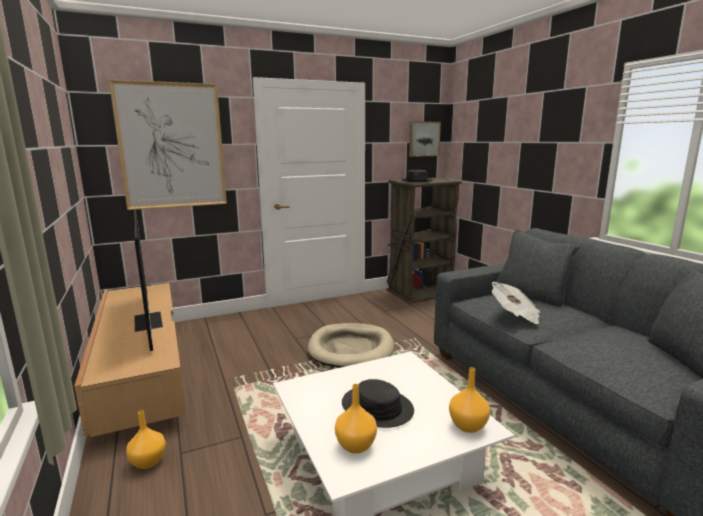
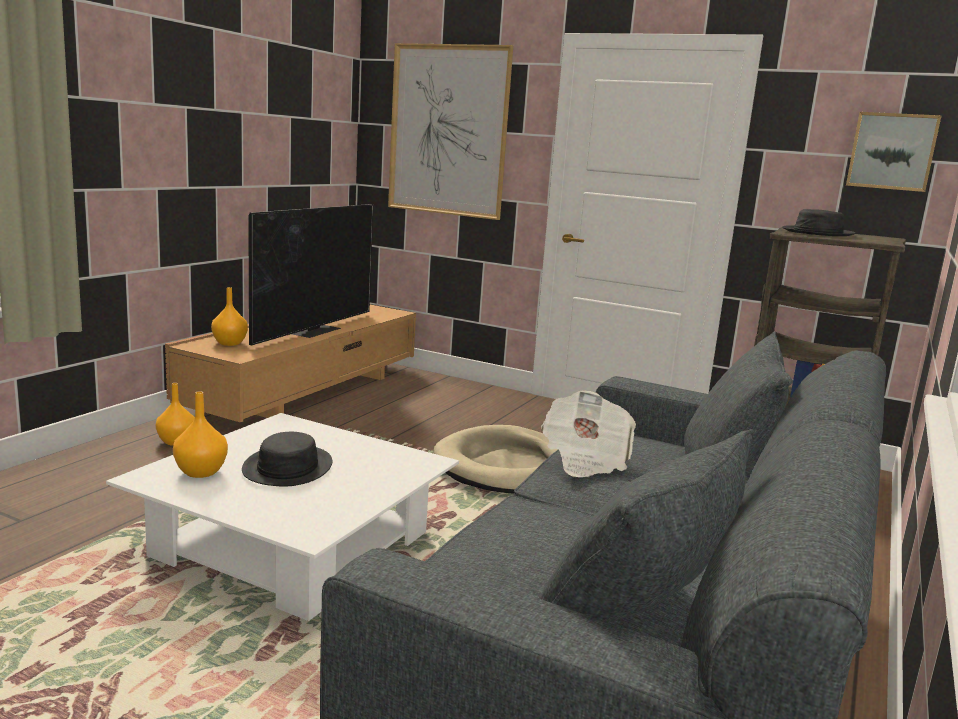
camera: 50 degrees right, 0 degrees up
(467, 426) = (302, 522): orange vase -> orange vase (229, 343)

